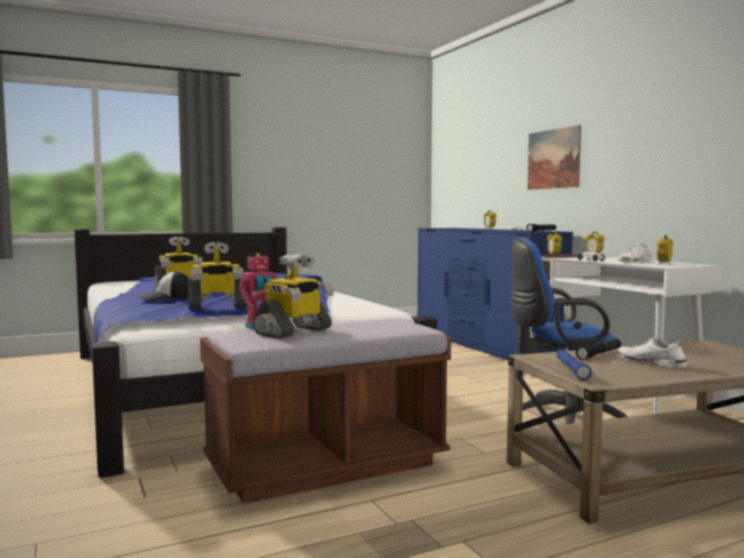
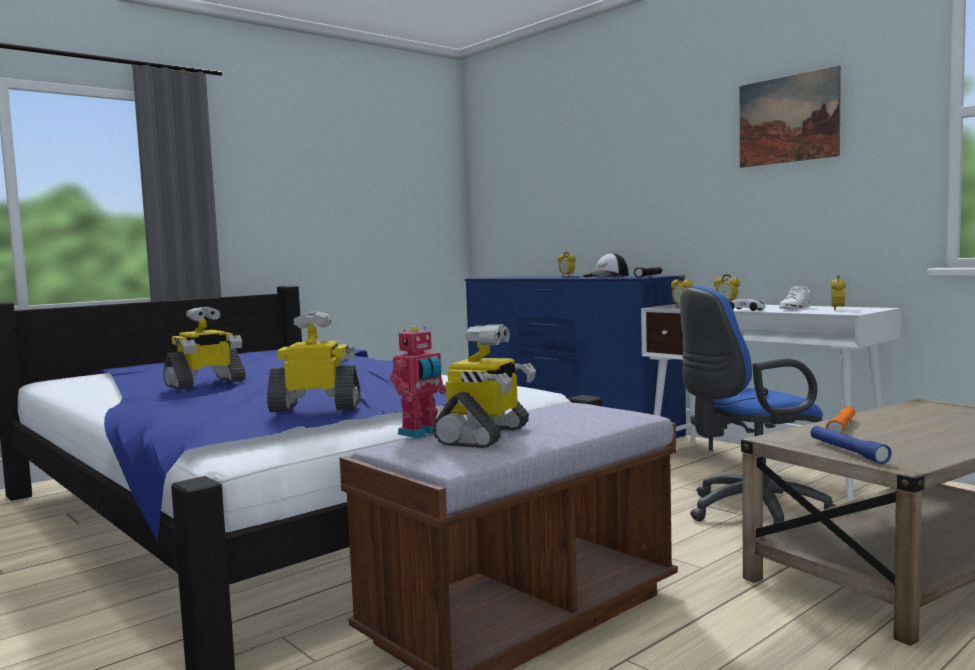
camera: 15 degrees left, 0 degrees up
(166, 297) = (212, 399): cap -> cap (606, 276)
(217, 306) = (317, 407): toy robot -> toy robot turned 150 degrees counterclockwise
(553, 159) = (651, 186): picture -> picture (788, 119)
(599, 354) = (842, 427): black flashlight -> orange flashlight
(650, 362) = (911, 432): white shoe -> none

